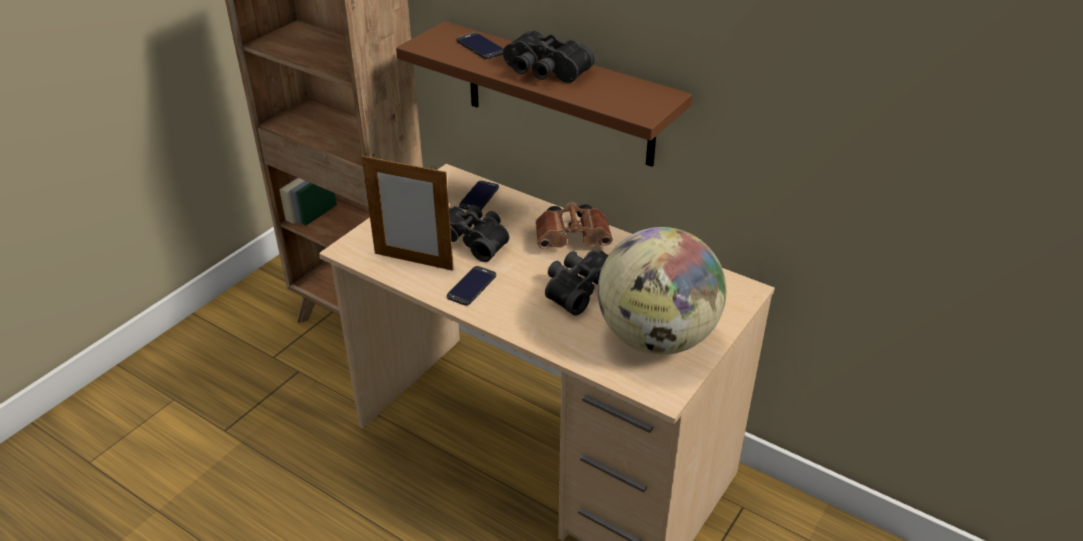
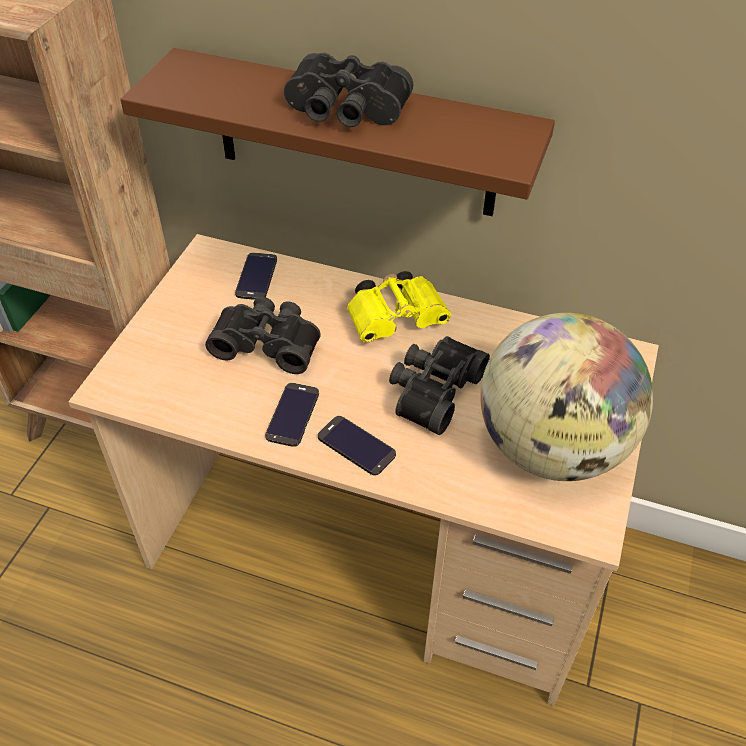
camera: 15 degrees left, 10 degrees up
(413, 261) = (203, 390): picture frame -> none
(480, 46) = (241, 82): phone -> phone (356, 445)
(574, 239) = (398, 319): brown binoculars -> yellow binoculars

